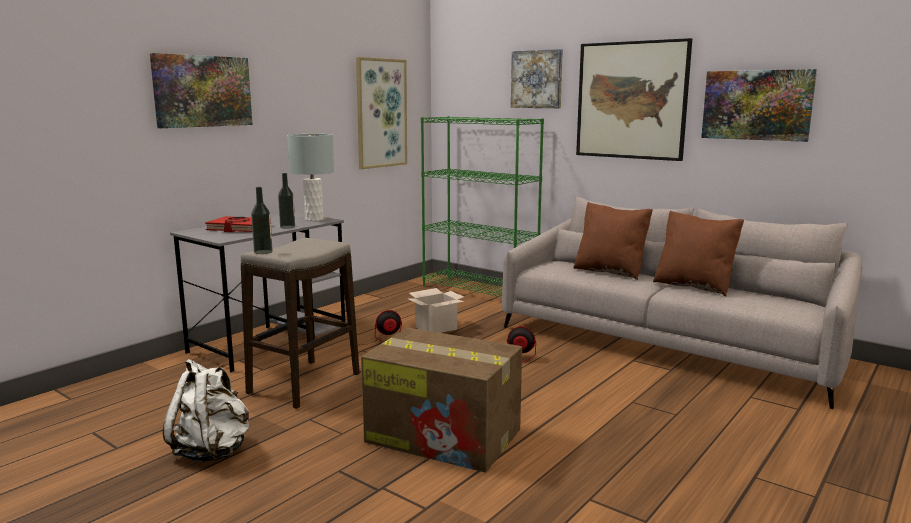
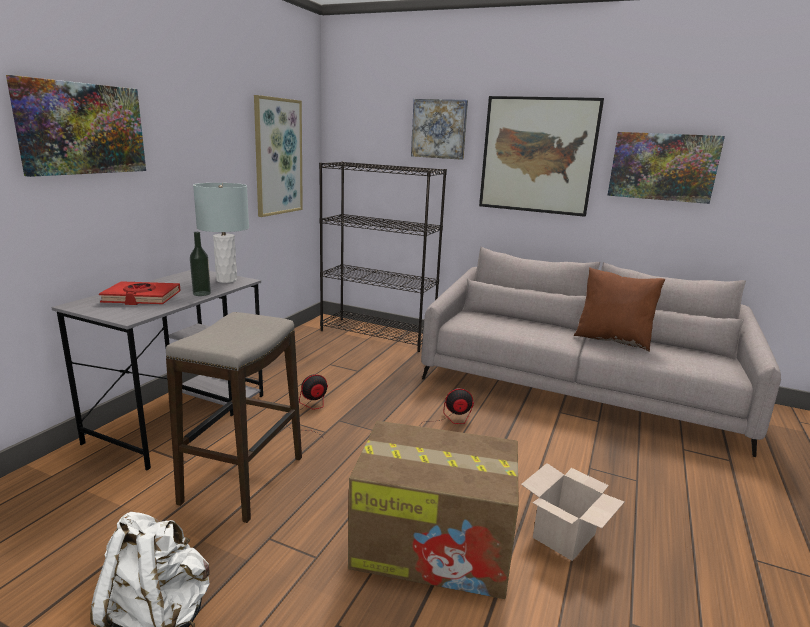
camera: 15 degrees left, 5 degrees up
(263, 252) = (196, 342): bottle -> none
(435, 328) = (356, 385): cardboard box -> cardboard box (564, 537)
(480, 291) = (378, 334): green bookcase -> black bookcase
(610, 272) = (527, 324): brown pillow -> none

